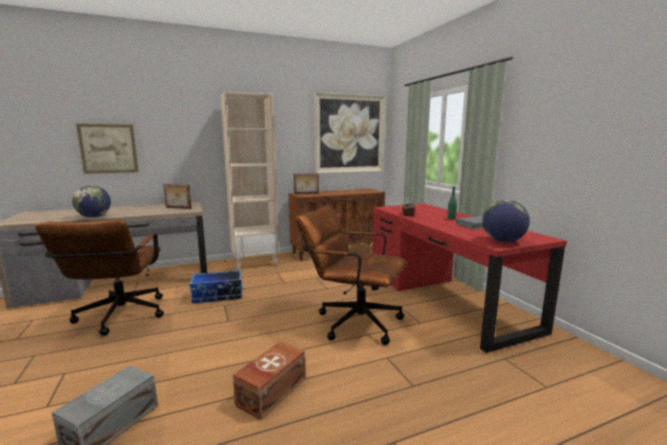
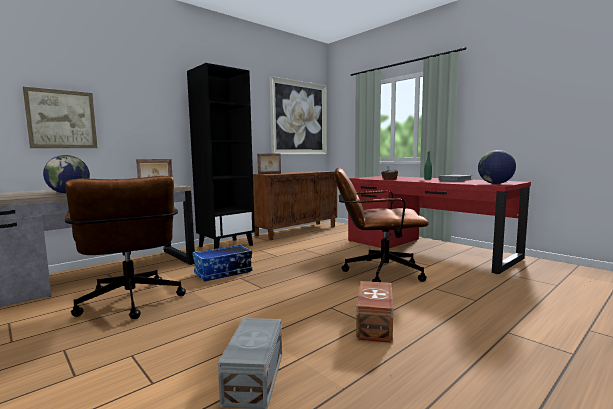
camera: 20 degrees left, 5 degrees down
(255, 262) = (226, 246): beige bookcase -> black bookcase

